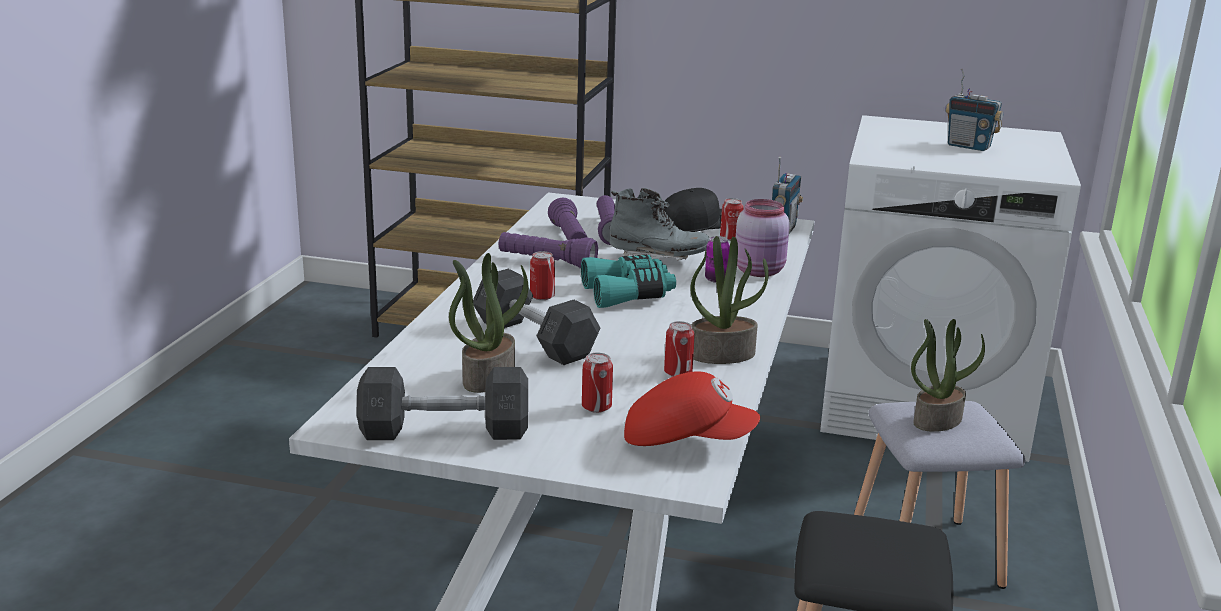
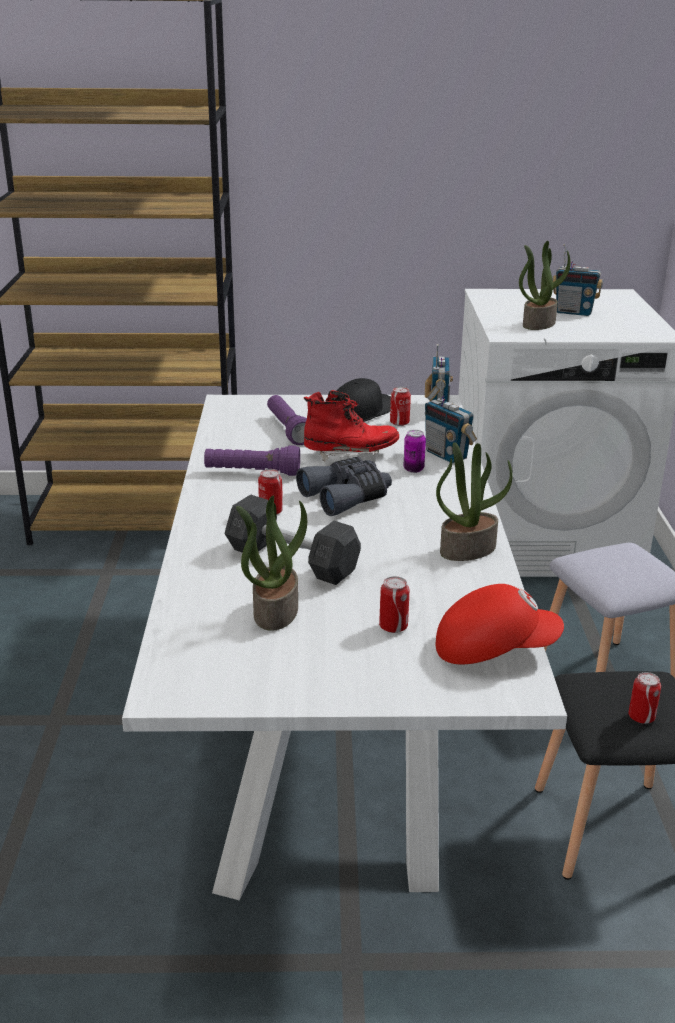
camera: 15 degrees left, 5 degrees up
(445, 431) = (270, 680): grey dumbbell -> none
(569, 238) = (257, 443): purple flashlight -> none
(628, 294) = (347, 496): turquoise binoculars -> grey binoculars
(658, 258) = (350, 454): grey boot -> red boot
(678, 373) = (442, 576): can -> can (641, 717)
(760, 271) = (446, 455): pink jar -> radio
(937, 420) = (616, 567): potted plant -> potted plant (538, 324)

